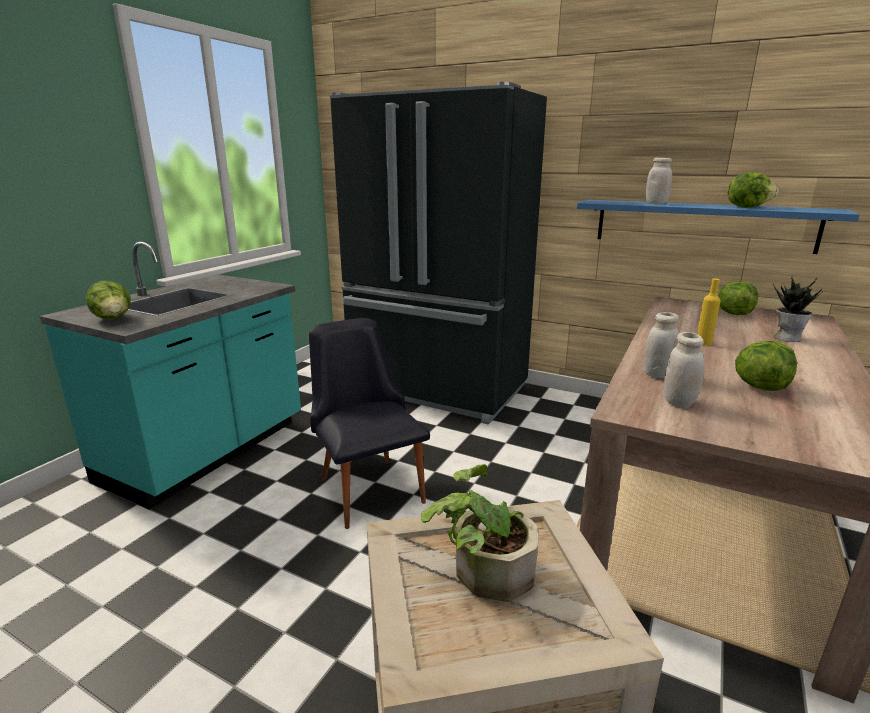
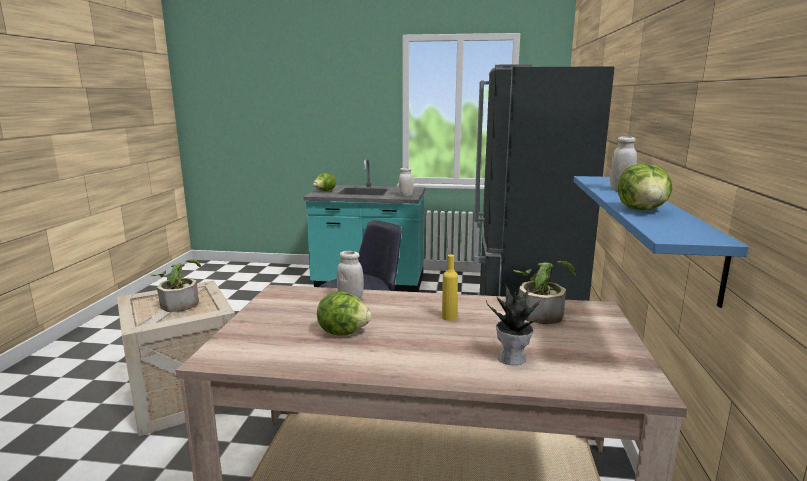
camera: 70 degrees right, 5 degrees down
(678, 402) = (299, 304): white jar -> white jar (406, 196)
(682, 316) = (541, 312): none -> potted plant
(733, 313) = (592, 338): lettuce -> none

